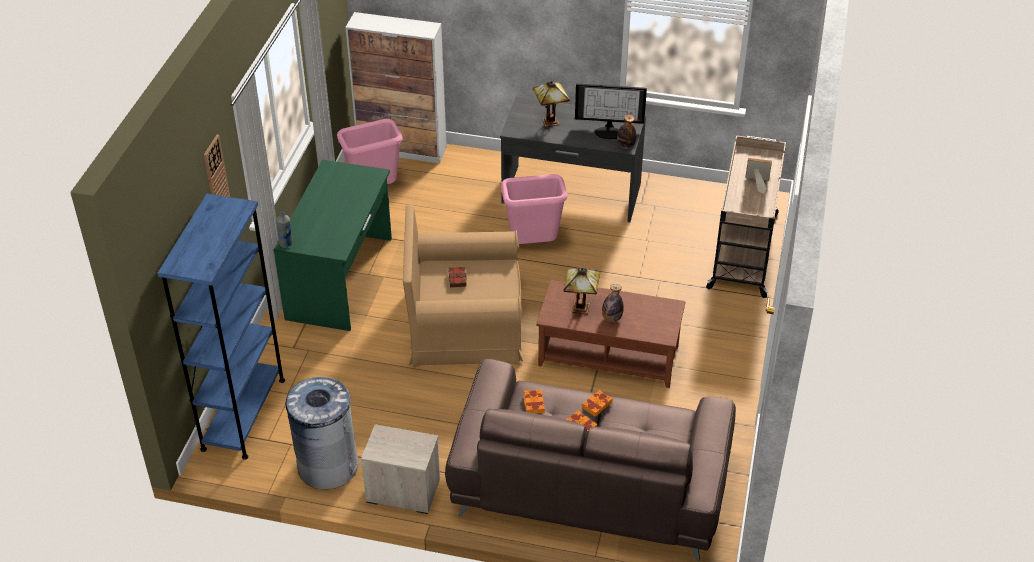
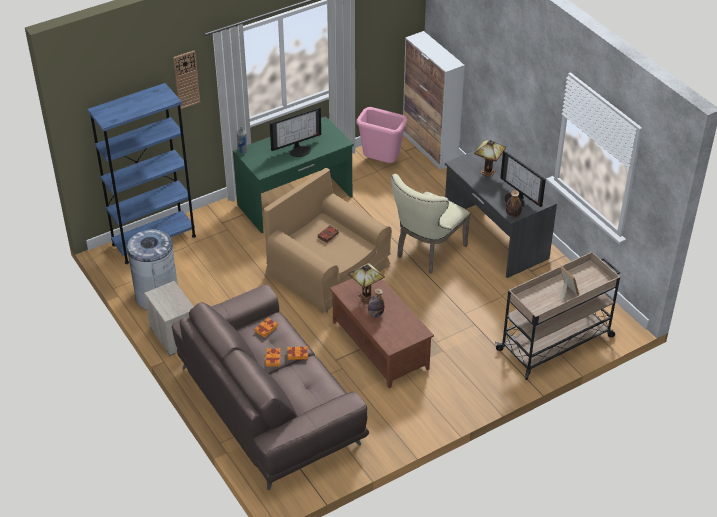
camera: 45 degrees right, 0 degrees up
(344, 207) = (299, 150): none -> monitor
(532, 245) = (427, 252): pink trash can -> beige chair

